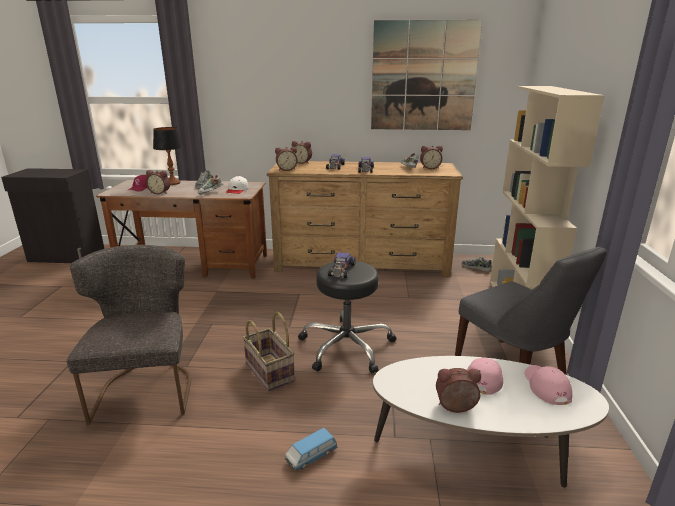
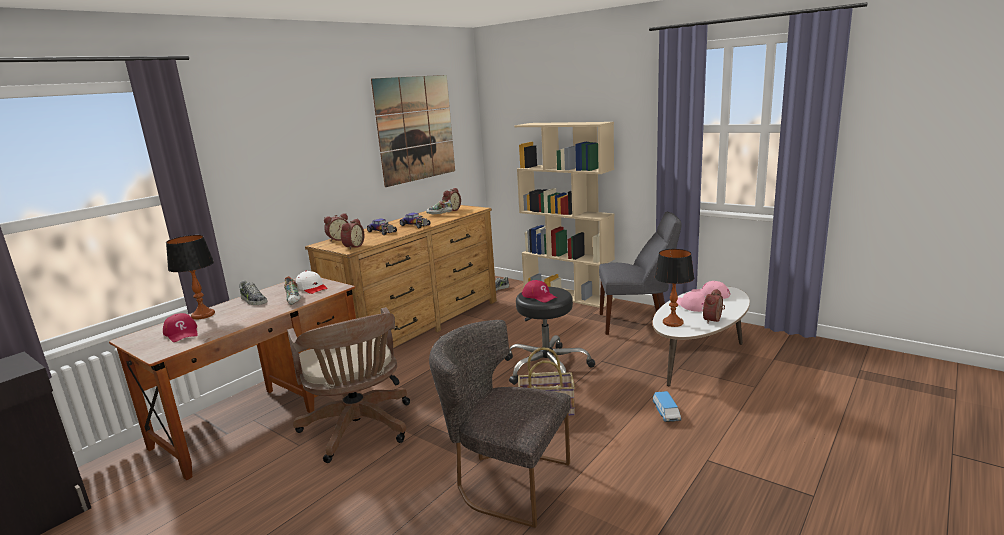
camera: 55 degrees left, 5 degrees down
(160, 192) = (232, 324): alarm clock -> none
(191, 301) = (359, 430): none -> brown office chair
(341, 270) = (539, 296): toy car -> red cap
(413, 375) = (672, 322): none -> table lamp

